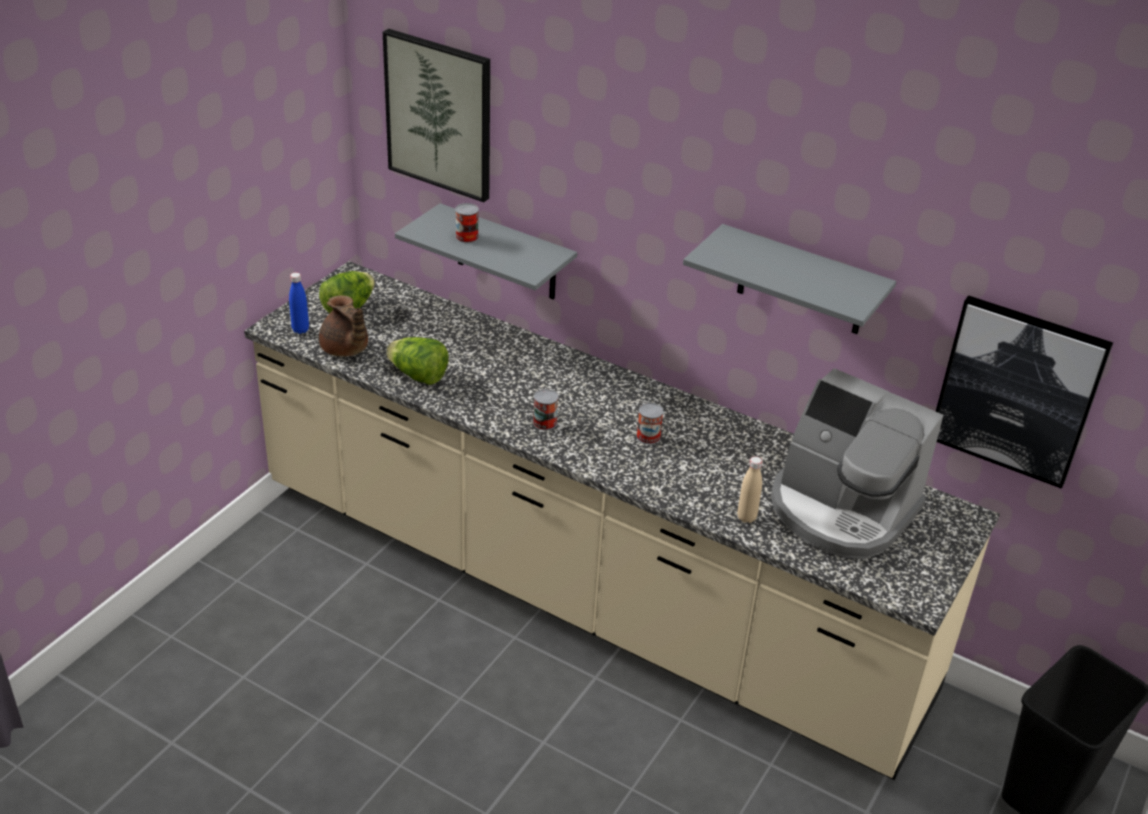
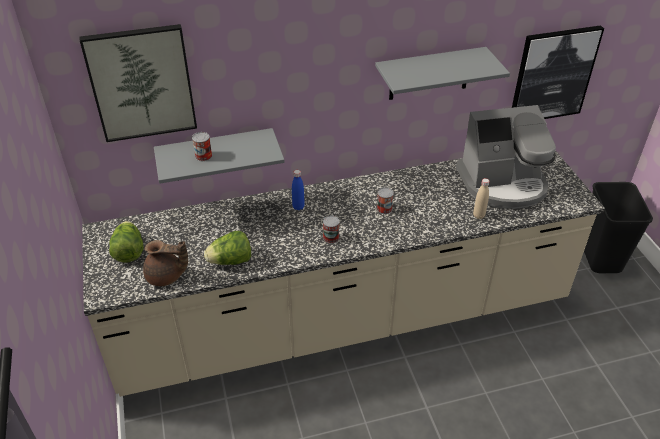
camera: 45 degrees left, 5 degrees up
(300, 329) = (120, 285): blue bottle -> blue bottle (298, 207)

